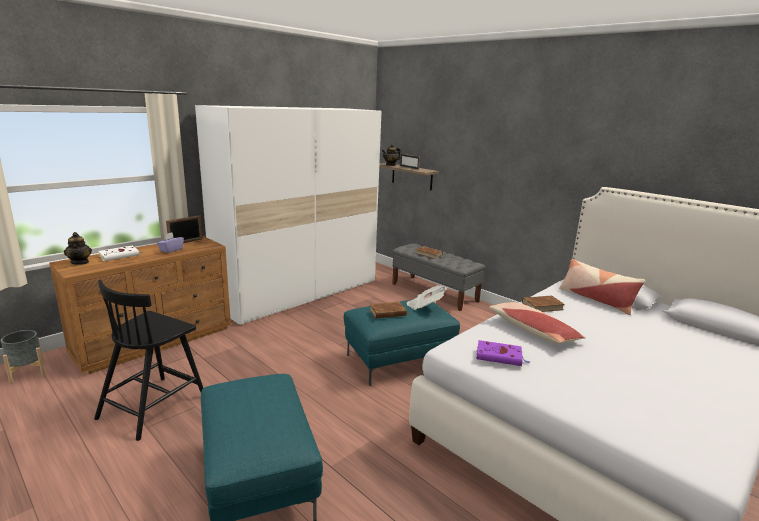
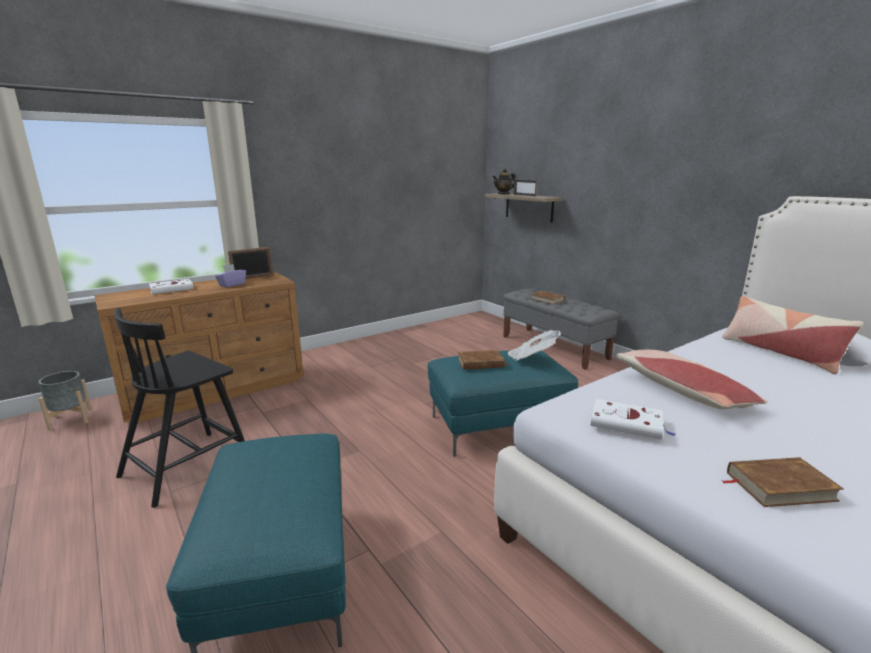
camera: 10 degrees right, 0 degrees up
(80, 262) = (126, 295): teapot -> none
(300, 293) = (392, 344): white wardrobe -> none
(500, 356) = (628, 424): purple book -> white book
(542, 306) = (696, 358): brown book -> brown book (779, 486)

